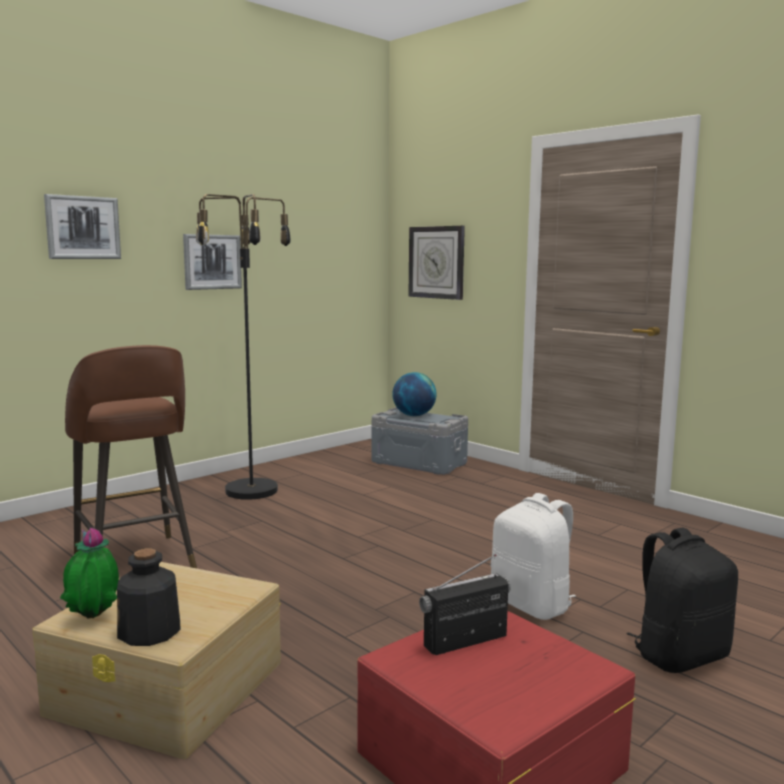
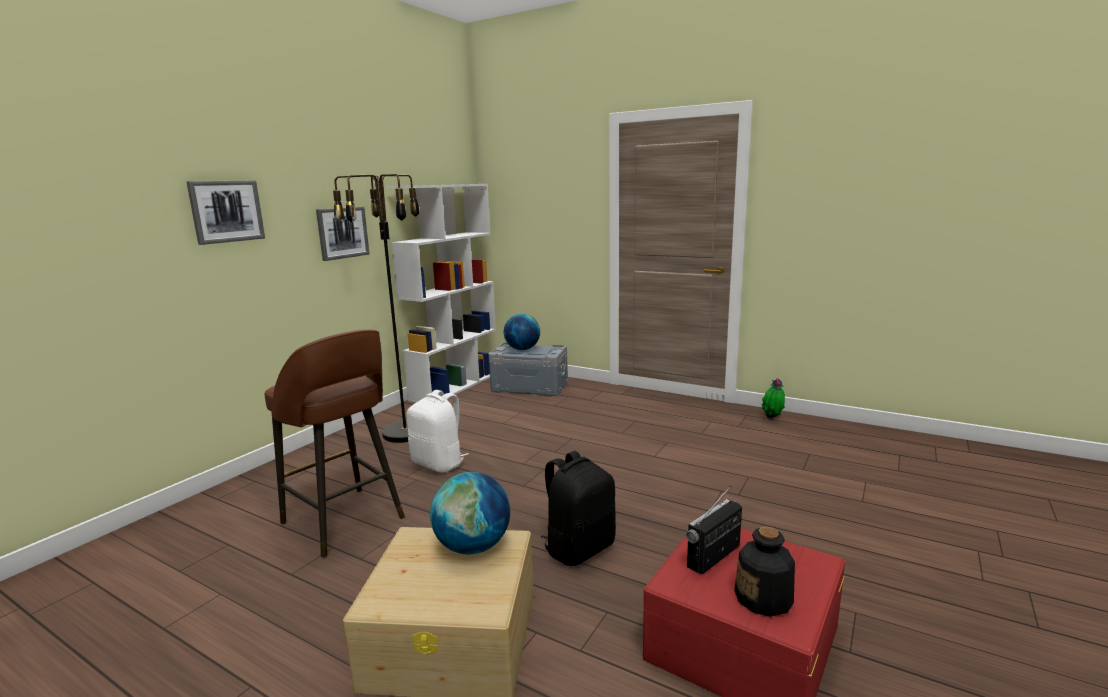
camera: 15 degrees left, 5 degrees up
(93, 620) = (397, 600): potted plant -> potted plant (772, 418)
(149, 632) = (457, 601): bottle -> bottle (764, 598)
(206, 588) = (473, 547): none -> globe
(336, 452) = (455, 386): none -> white bookcase
(436, 262) = (526, 219): wall clock -> none
(532, 604) = (691, 502): white backpack -> white backpack (439, 464)
(679, 655) = (814, 525): black backpack -> black backpack (579, 548)

